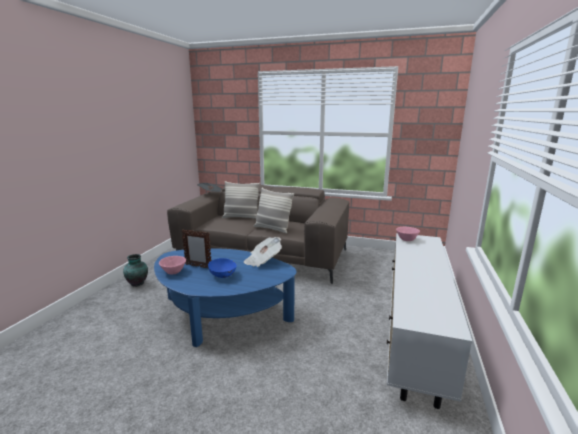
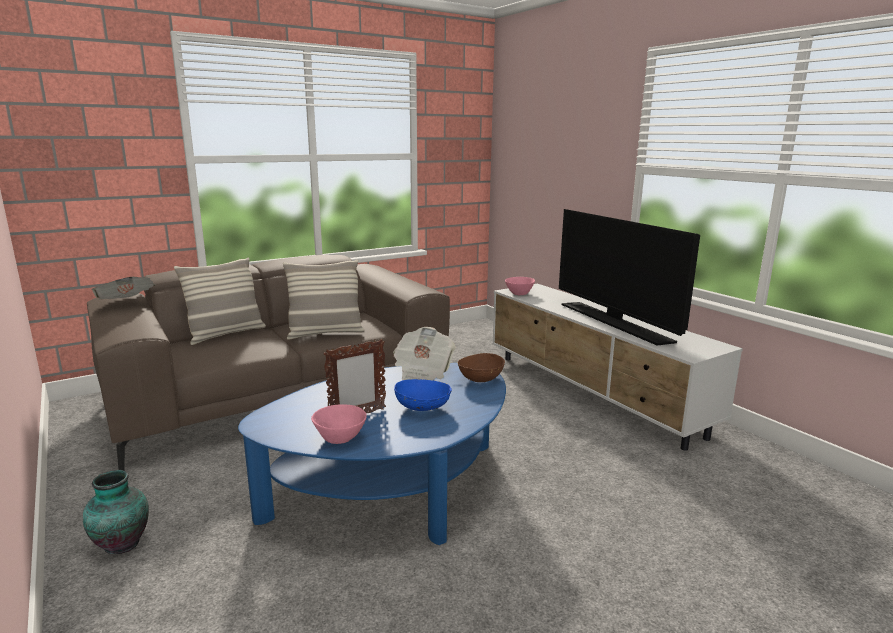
camera: 50 degrees left, 0 degrees up
(275, 275) = (480, 379): none -> brown bowl
(418, 279) = (615, 322): none -> television

